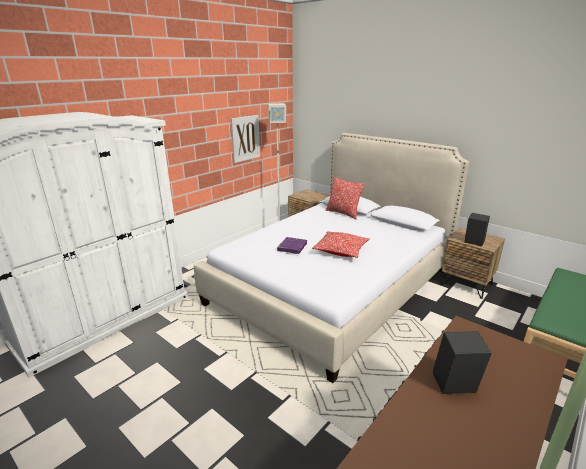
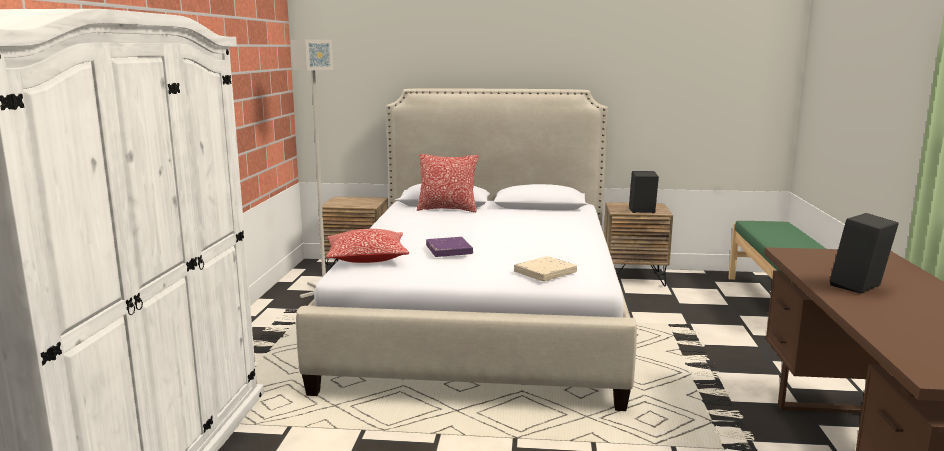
camera: 35 degrees left, 10 degrees down
(245, 138) = (248, 104): picture -> none
(317, 281) = (545, 273): none -> beige book
(341, 251) = (517, 242): pillow -> pillow (367, 258)

